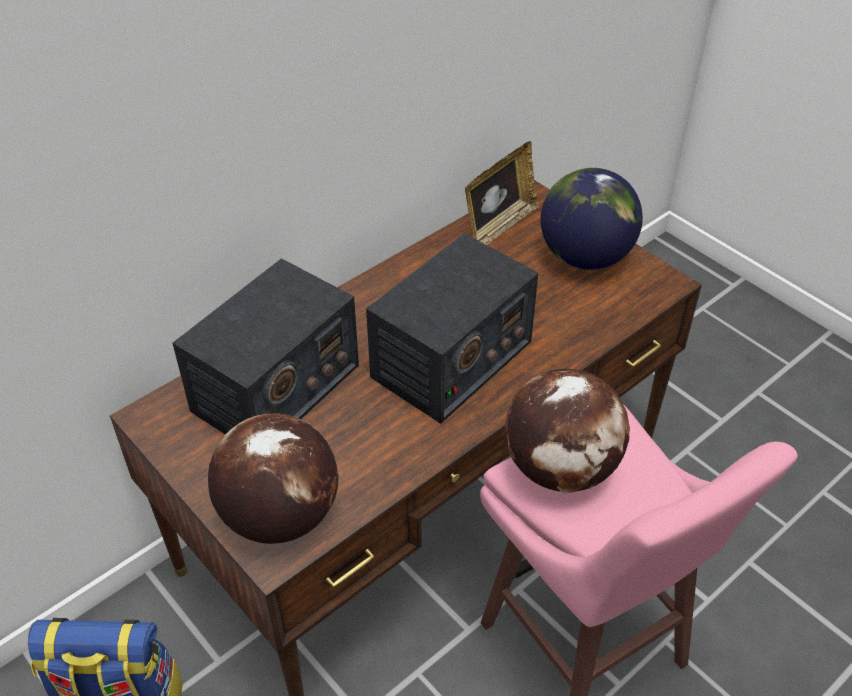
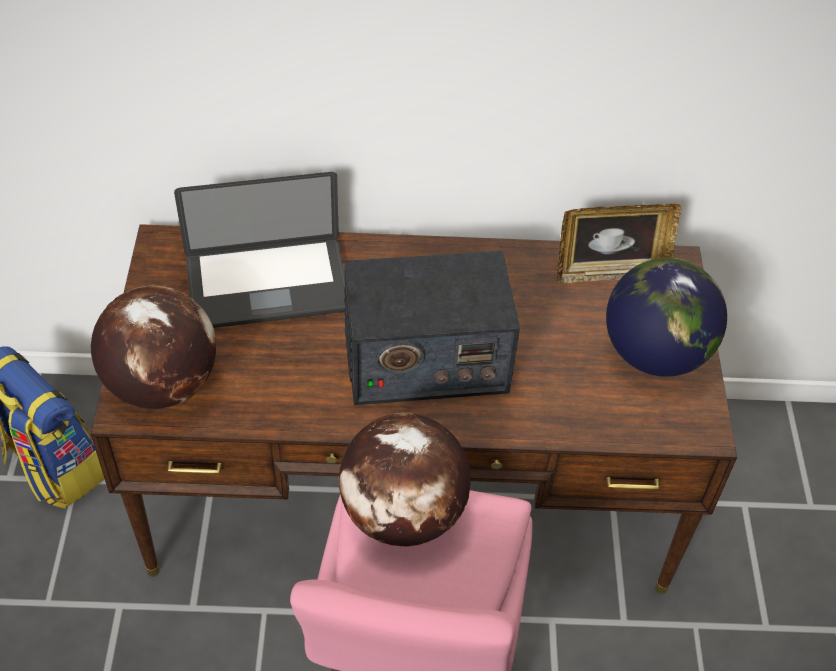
camera: 40 degrees right, 5 degrees up
(275, 389) = (268, 286): radio -> laptop

